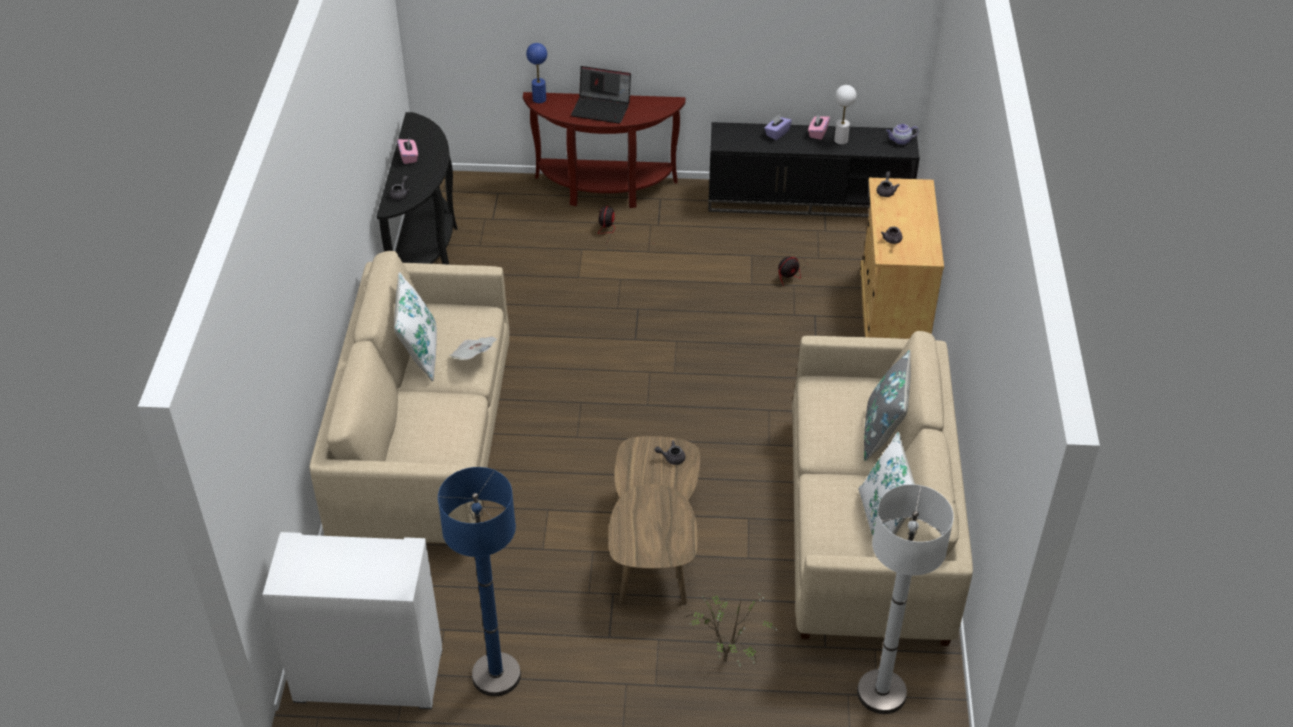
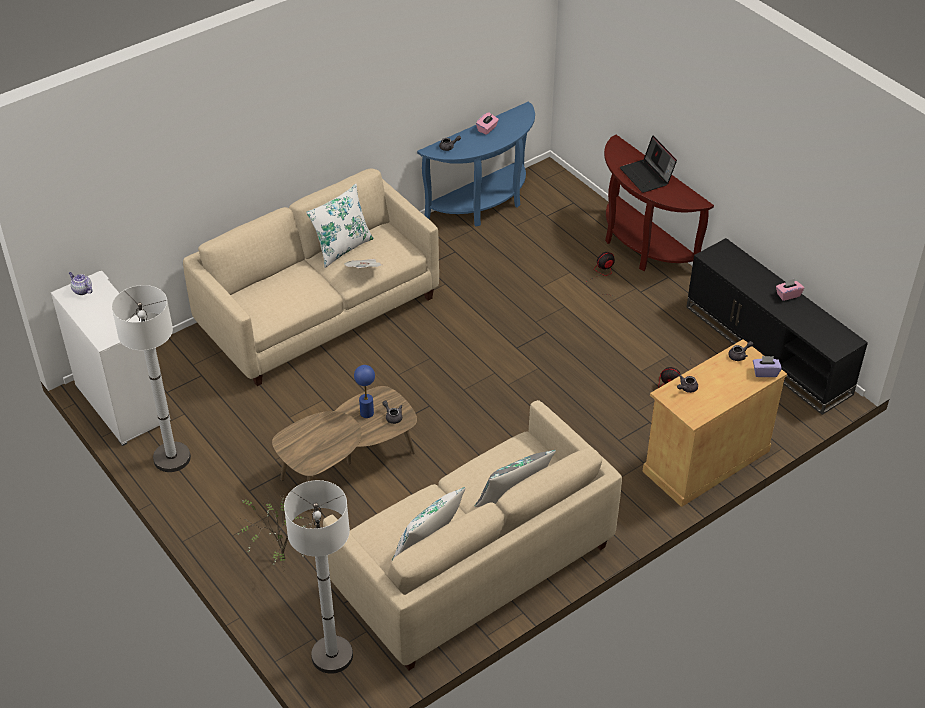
camera: 50 degrees right, 0 degrees up
(425, 246) = (484, 205): black console table -> blue console table
(496, 675) = (172, 458): blue floor lamp -> white floor lamp
(539, 99) = (618, 145): blue table lamp -> blue table lamp (367, 413)
(777, 133) = (758, 275): purple tissue box -> purple tissue box (765, 372)
(841, 140) = (796, 311): white table lamp -> none
(900, 141) = (840, 342): teapot -> teapot (82, 290)

